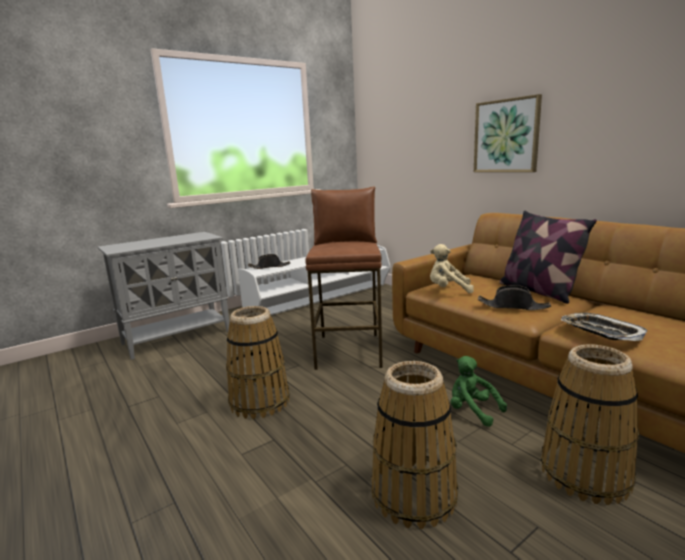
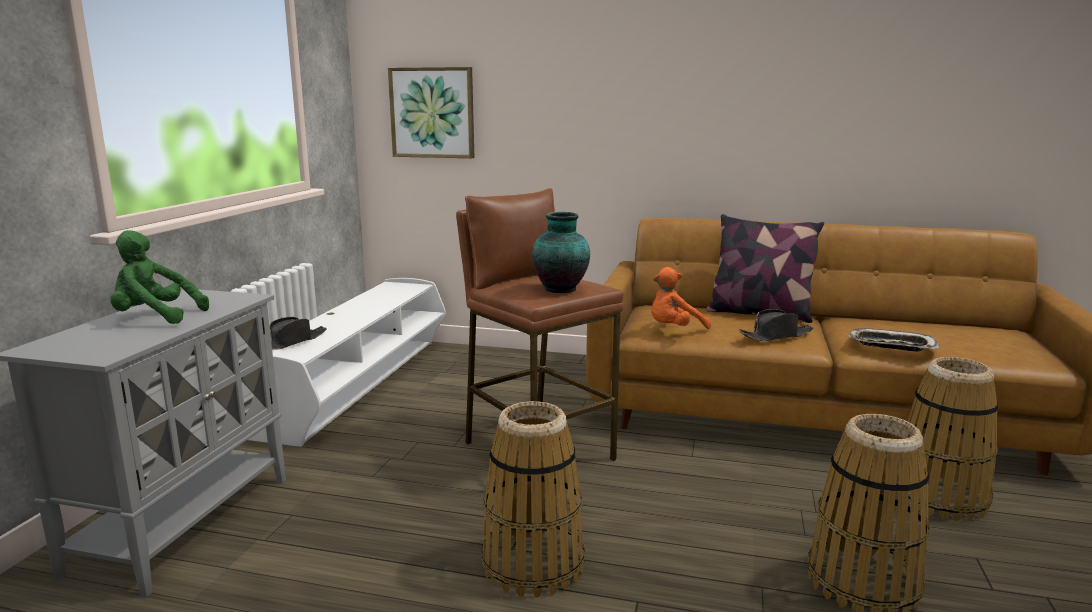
camera: 40 degrees left, 0 degrees up
(341, 248) = (562, 289): none -> vase
(448, 290) = (674, 329): beige plush toy -> orange plush toy
(472, 411) = (781, 475): green plush toy -> green plush toy (155, 317)
(506, 136) = (653, 114): picture -> picture (432, 113)

